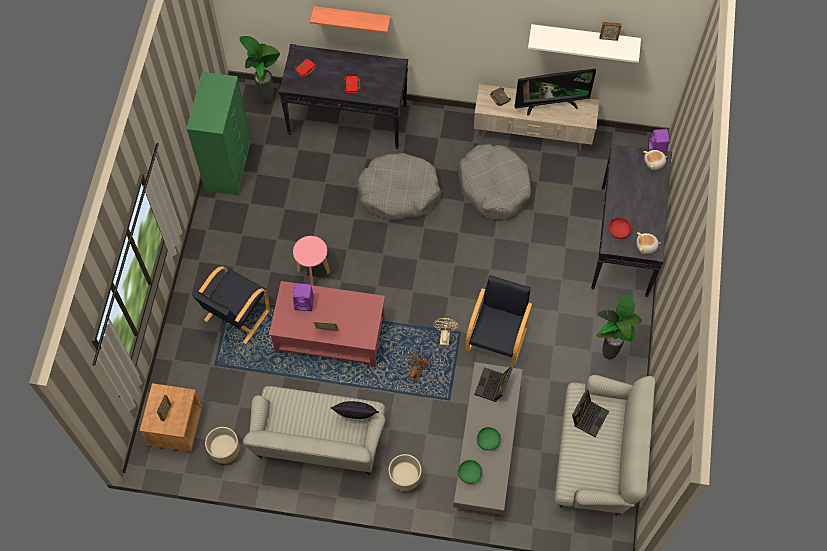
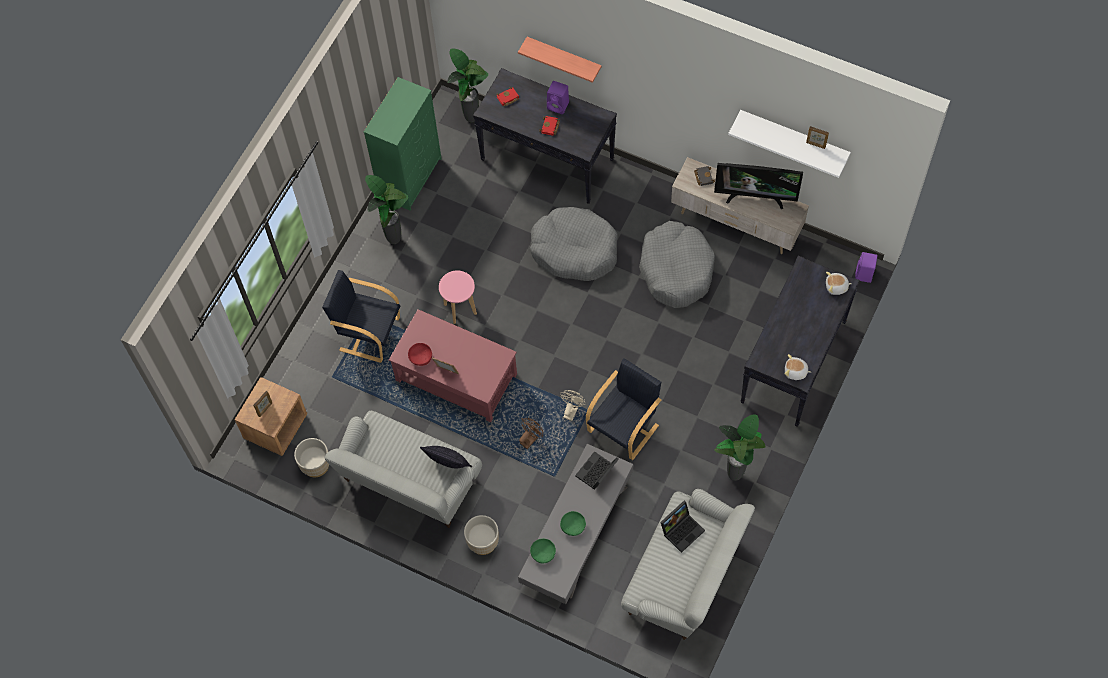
camera: 20 degrees right, 0 degrees up
(231, 224) = (394, 239): none -> potted plant
(236, 316) = (368, 333): black armchair -> black armchair turned 60 degrees clockwise
(305, 303) = (434, 338): purple speaker -> purple speaker (558, 106)
(618, 232) = (771, 349): red bowl -> red bowl (420, 357)

